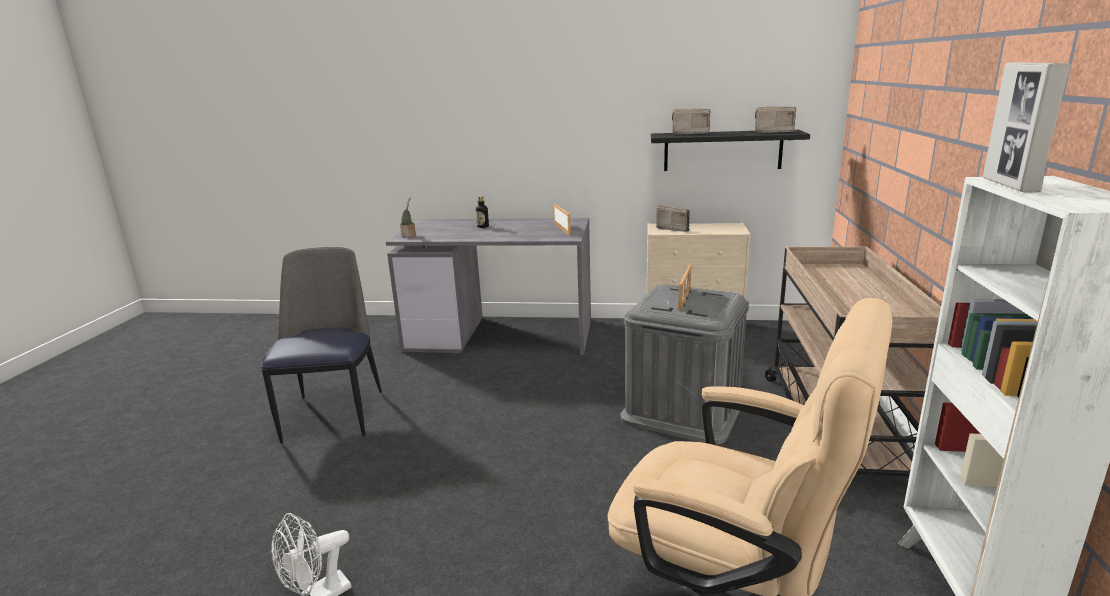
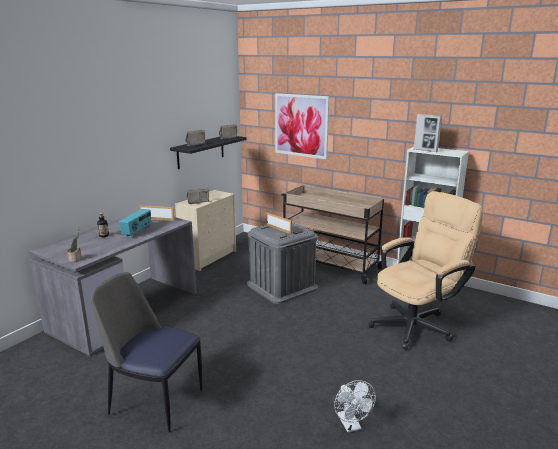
camera: 65 degrees left, 0 degrees up
(511, 232) = (137, 231): none -> radio
(898, 114) = (301, 125): none -> picture

